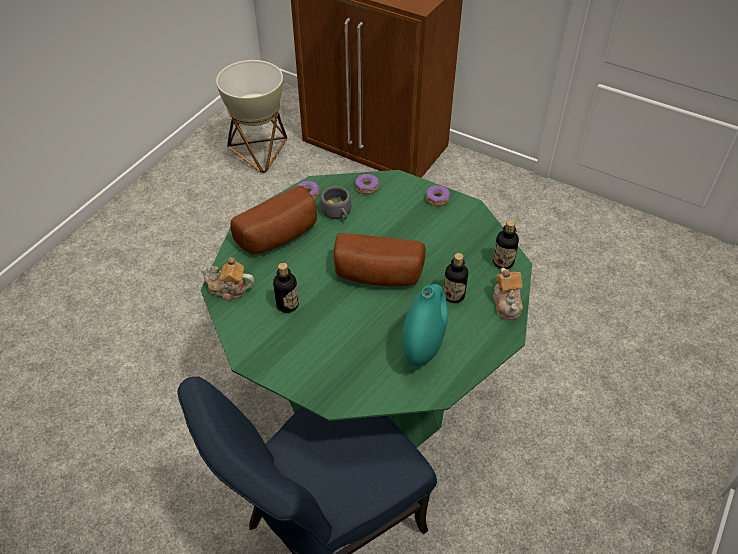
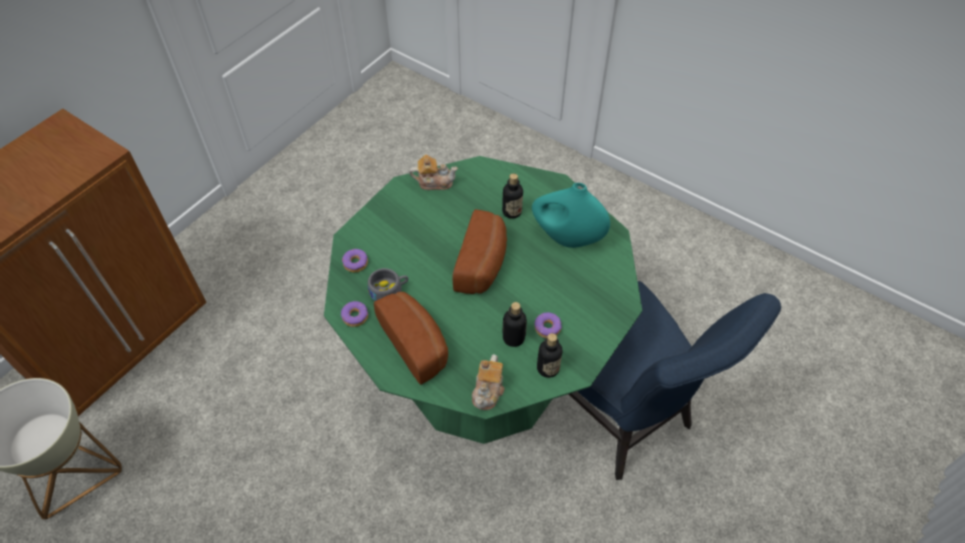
camera: 85 degrees left, 5 degrees up
(437, 199) = (386, 208): donut -> donut (547, 328)
(503, 262) = (476, 174): bottle -> bottle (548, 368)
(507, 303) = (523, 178): teapot -> teapot (434, 182)

